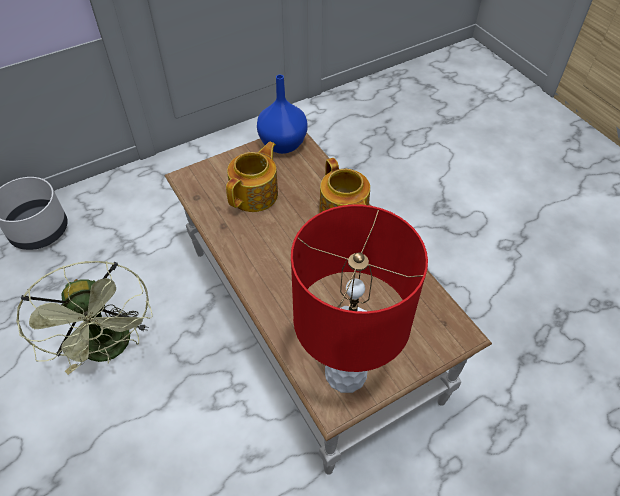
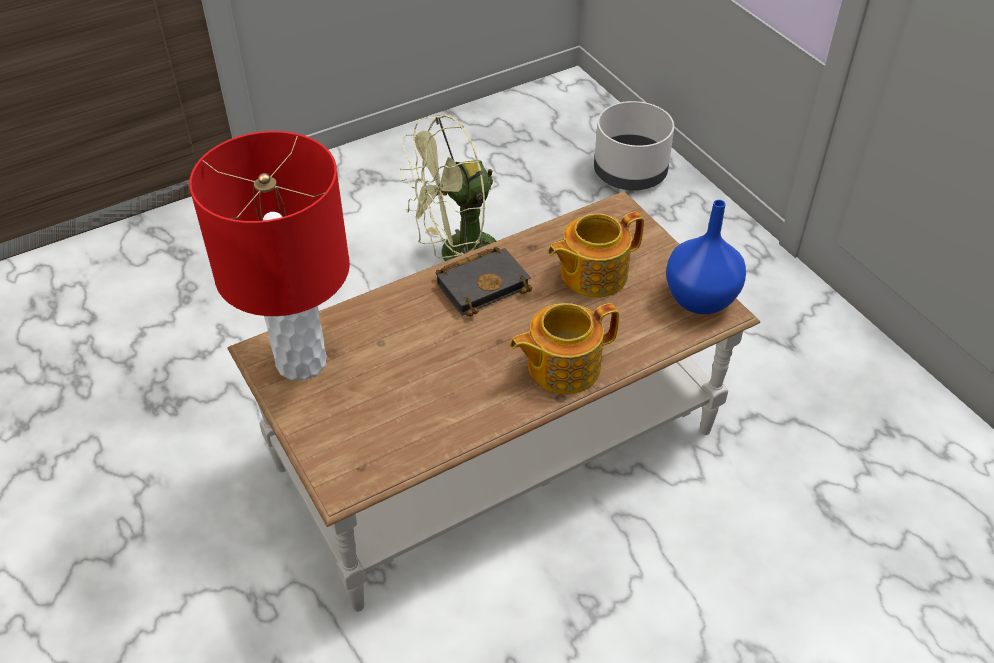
camera: 90 degrees right, 5 degrees down
(255, 194) = (592, 274): teapot -> teapot turned 120 degrees clockwise
(261, 255) = (483, 284): none -> black book

